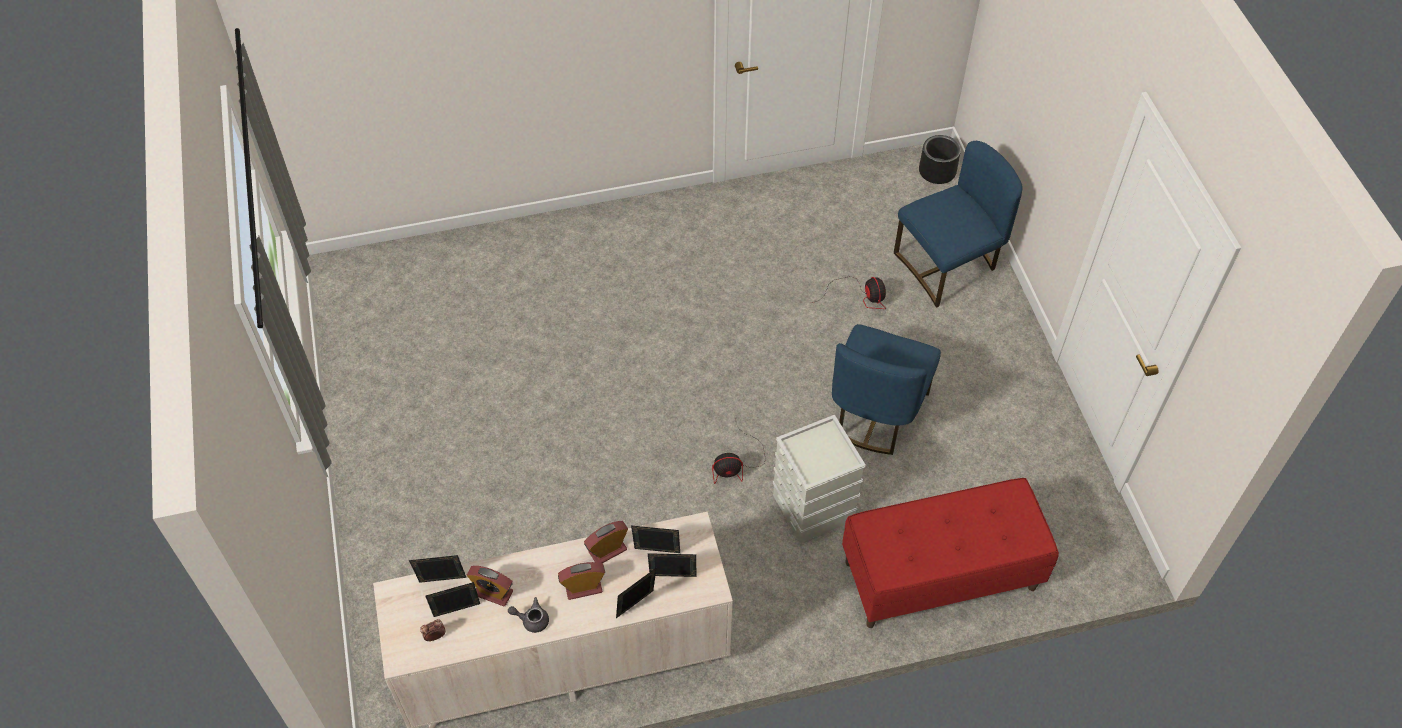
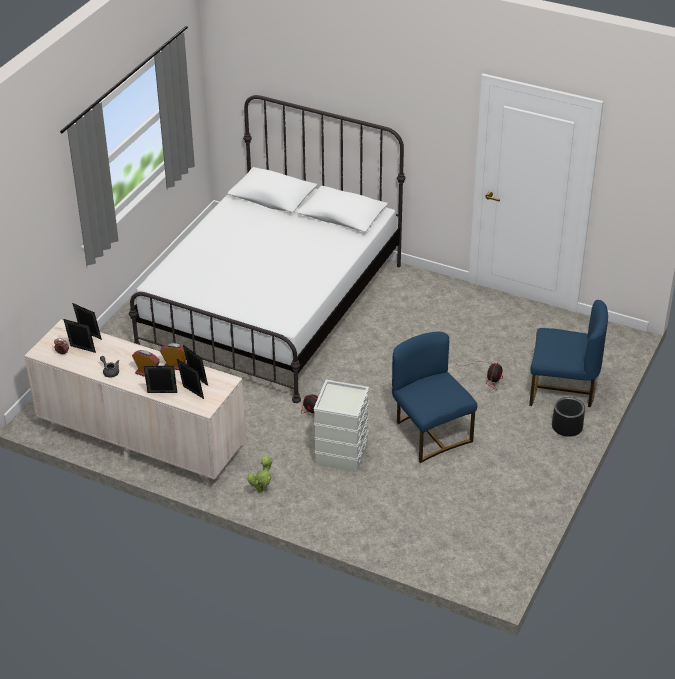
camera: 40 degrees right, 15 degrees down
(493, 593) = (106, 352): alarm clock -> none
(526, 353) = (273, 306): none -> white bed
(777, 623) = (262, 490): none -> potted plant
(876, 413) = (430, 433): blue chair -> blue chair turned 90 degrees clockwise
(937, 171) = (615, 343): black planter -> black planter (567, 427)
(939, 576) = (374, 523): red bench -> none

